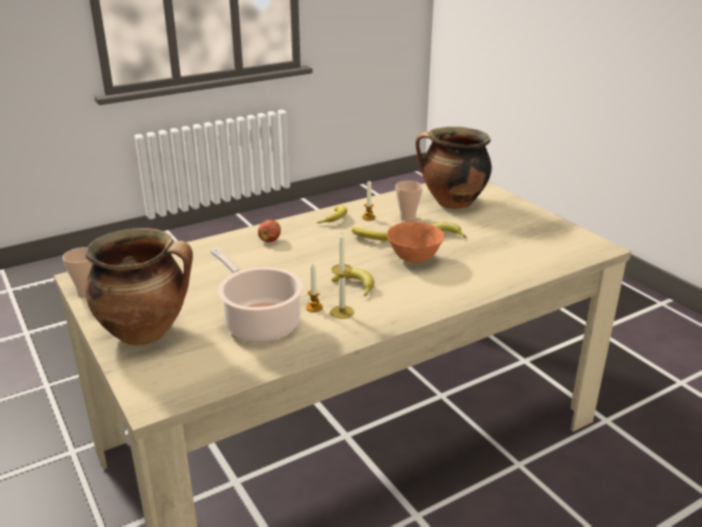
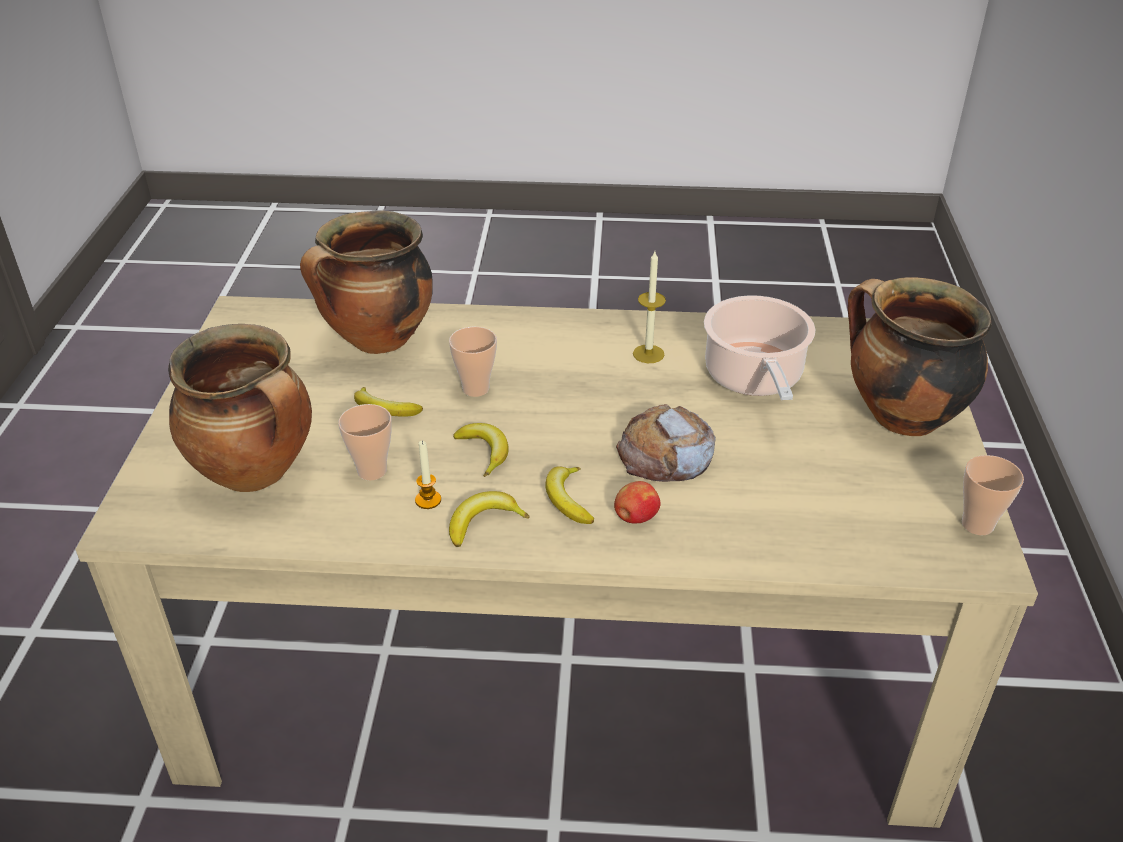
camera: 145 degrees left, 10 degrees up
(279, 266) = (666, 454): none -> bread
(314, 307) = (675, 372): candle -> none
(355, 285) = (595, 381): banana -> banana (568, 500)
(414, 259) = (475, 389): orange bowl -> cup
(503, 261) = (378, 341): none -> cooking pot

